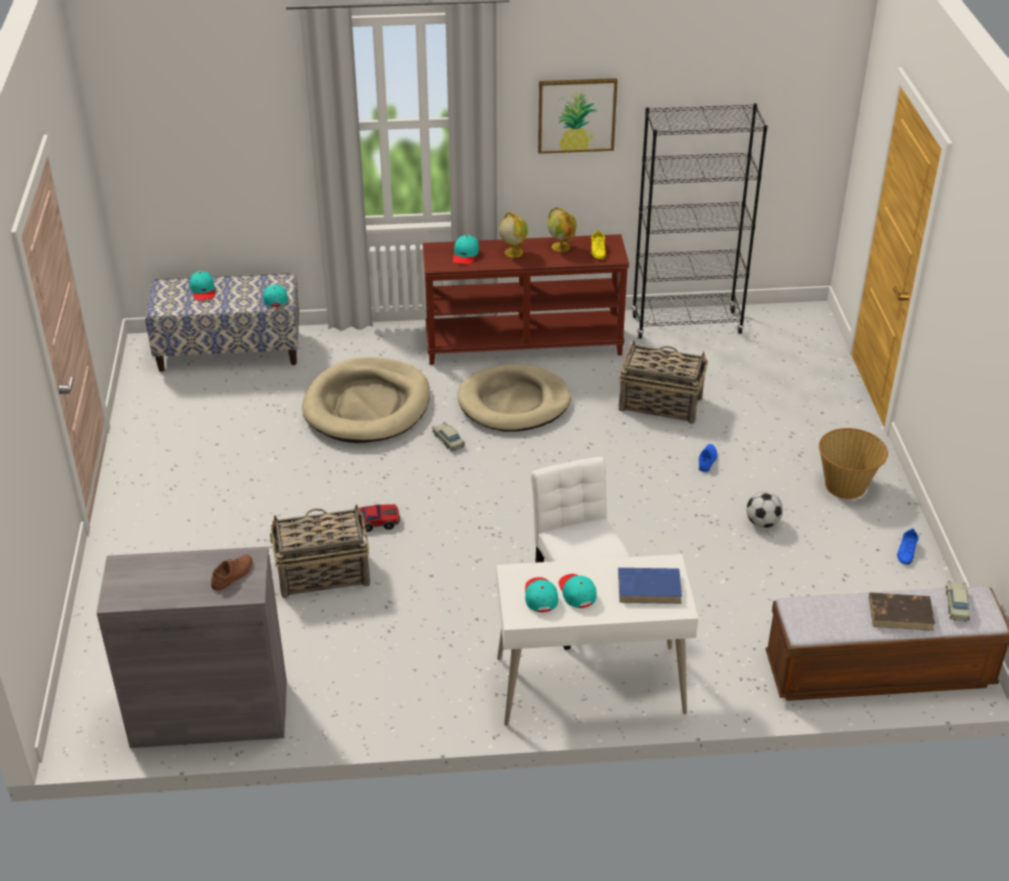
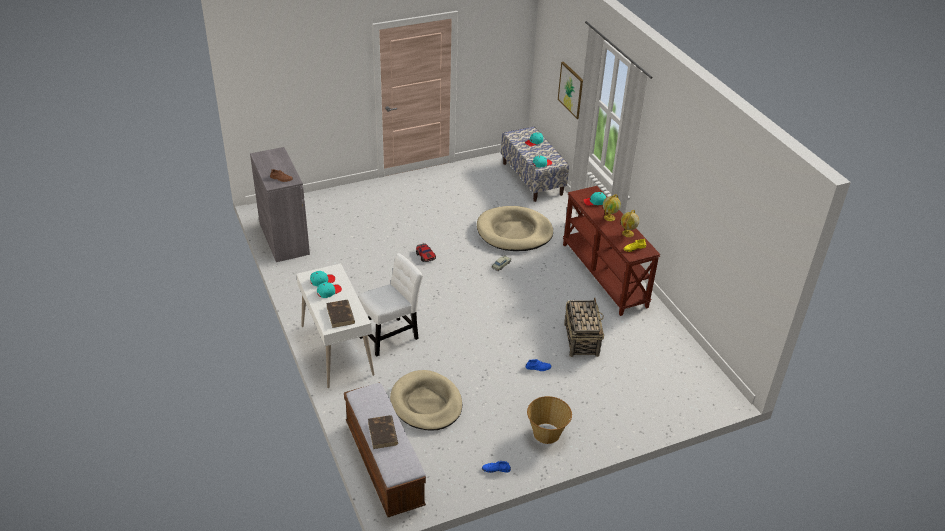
camera: 70 degrees right, 0 degrees up
(322, 574) = (381, 248): basket -> none
(514, 403) = (547, 282): beige dog bed -> beige dog bed (426, 403)
(576, 115) = (671, 170): picture -> picture (571, 90)
(650, 588) = (340, 315): blue book -> brown book
(686, 325) = (671, 338): black bookcase -> none
(762, 523) = (492, 399): football -> none
(956, 605) = (398, 458): beige toy car -> none

